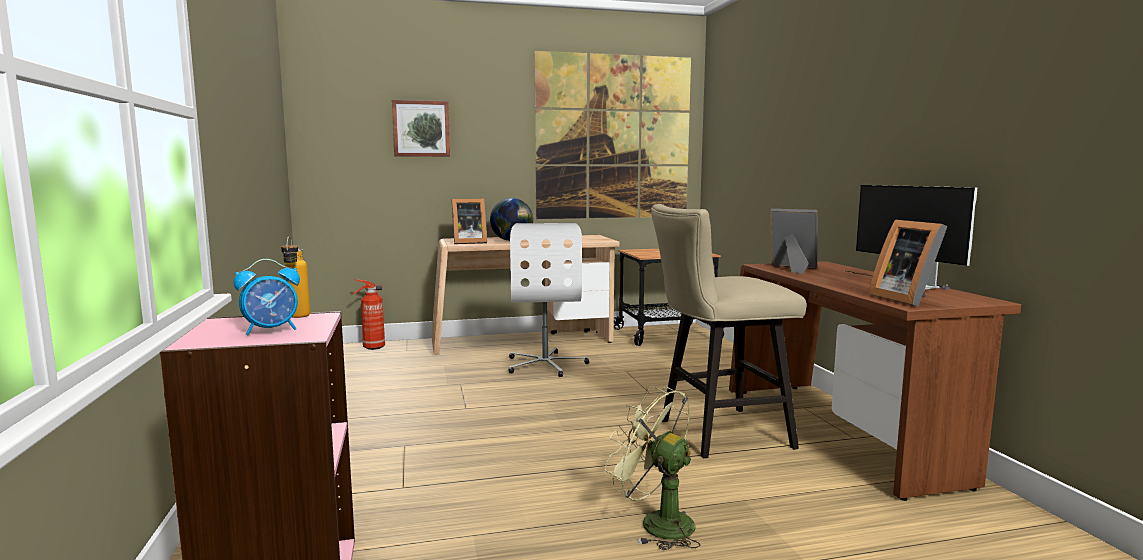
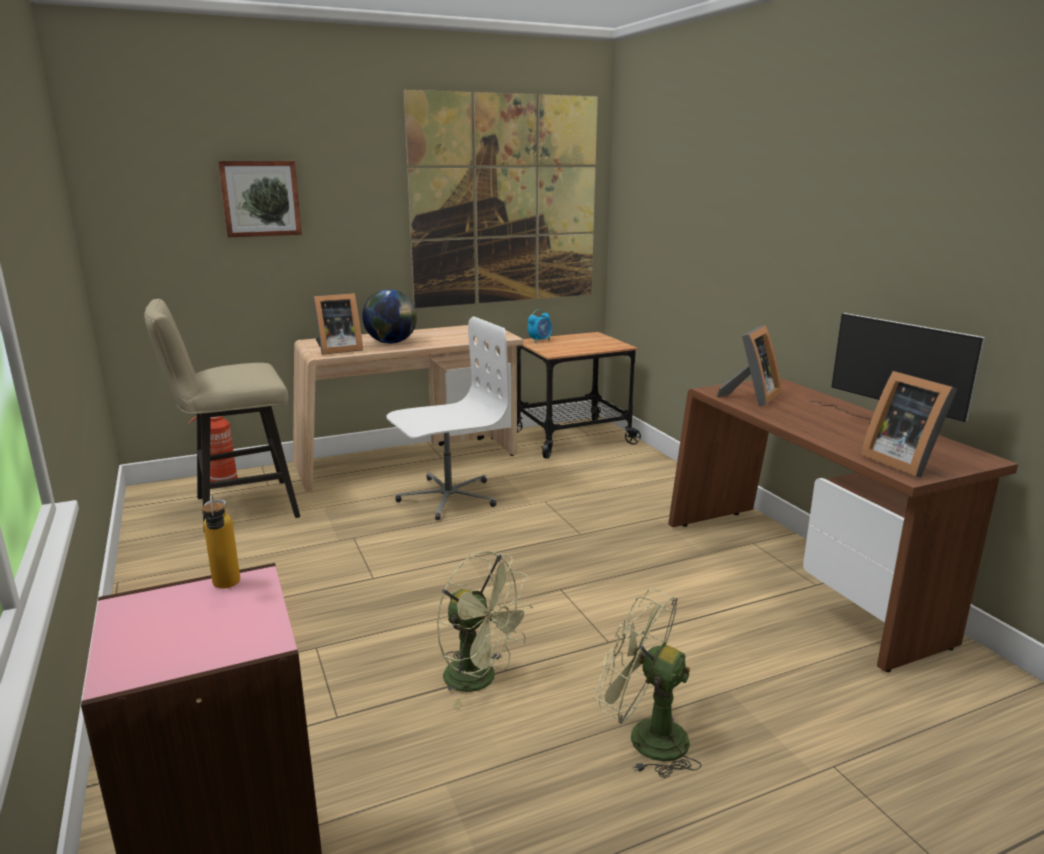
camera: 10 degrees left, 10 degrees up
(271, 330) = (209, 627): alarm clock -> alarm clock (540, 340)
(528, 475) = (480, 679): none -> green fan
(546, 364) = (448, 497): white office chair -> white office chair turned 105 degrees counterclockwise
(716, 434) = (671, 593): beige stool -> beige stool (238, 508)
(793, 269) = (751, 398): picture frame -> picture frame turned 105 degrees clockwise

